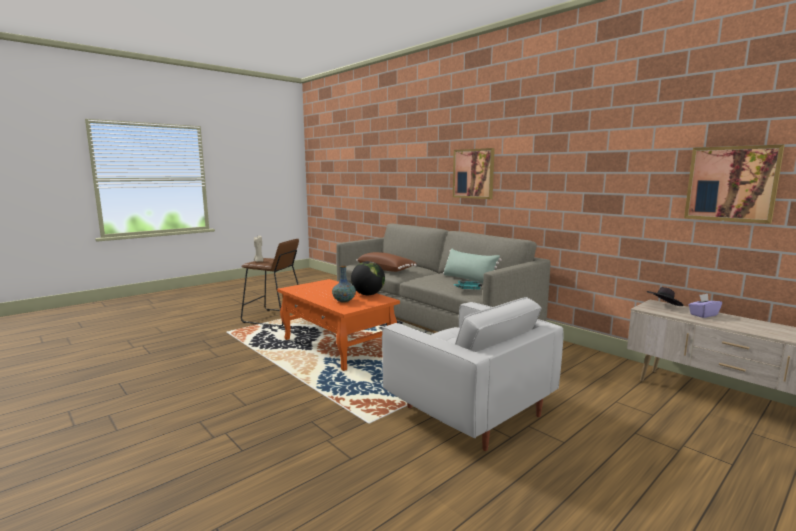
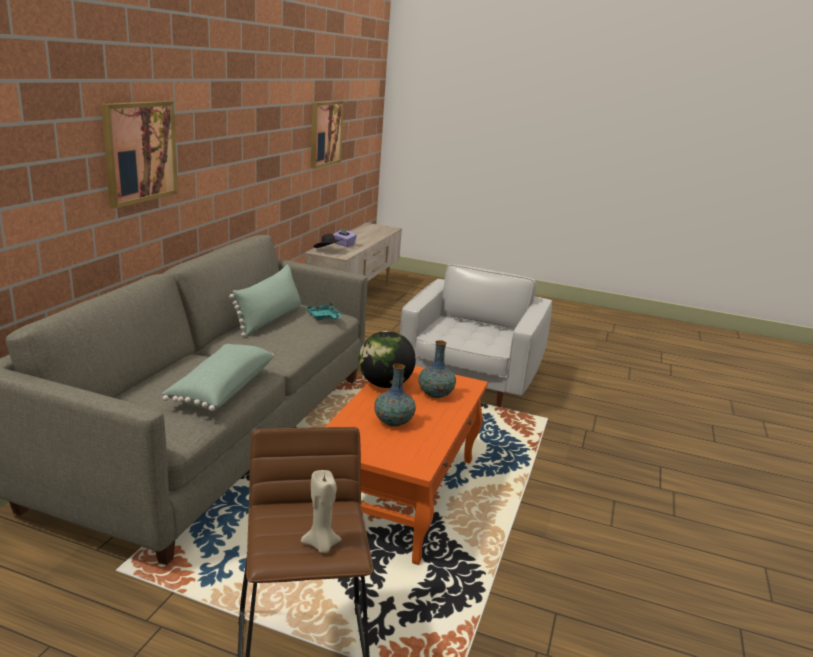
camera: 120 degrees left, 10 degrees up
(328, 290) = (393, 422): none -> vase
(386, 269) = (221, 389): brown pillow -> green pillow

